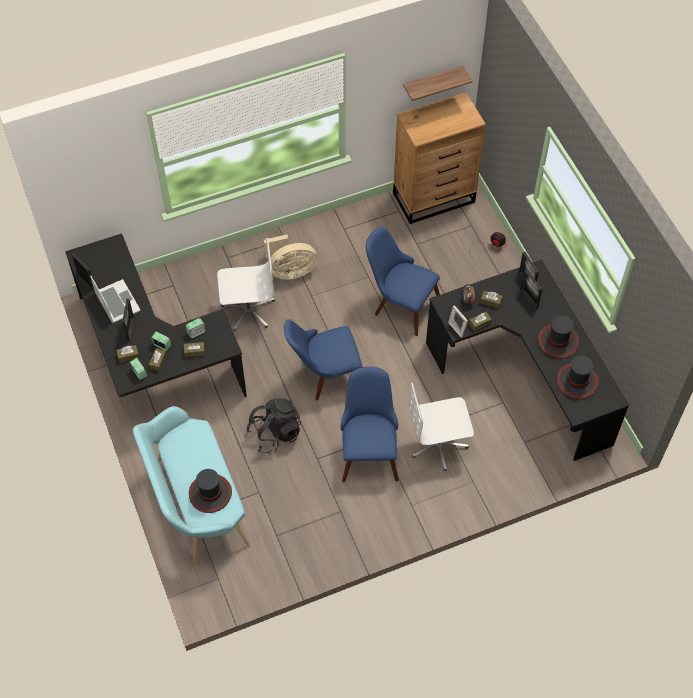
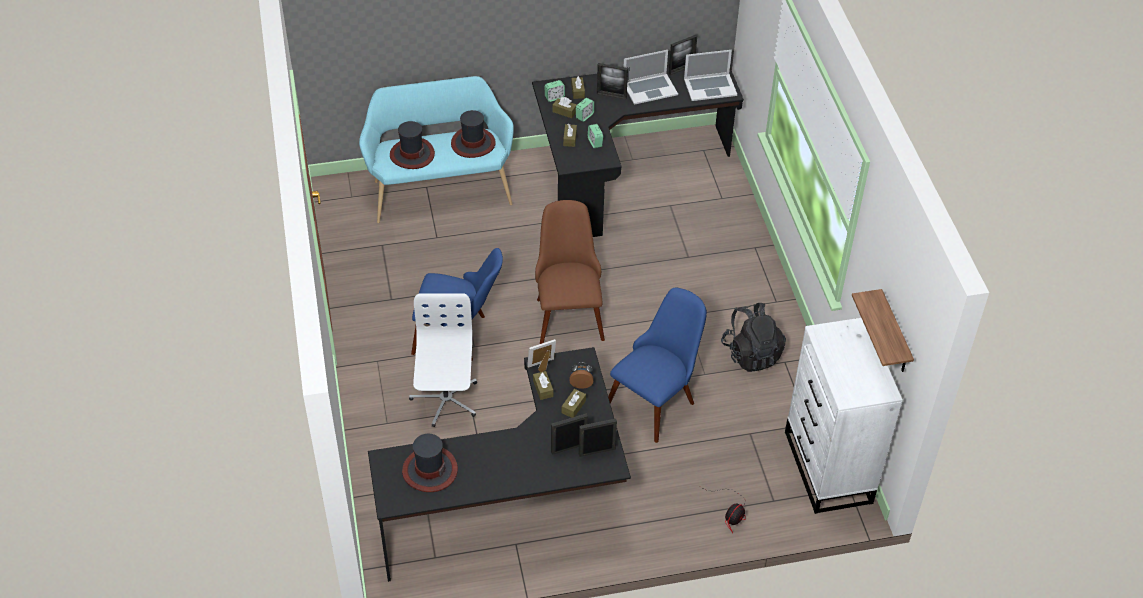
camera: 100 degrees right, 10 degrees down
(108, 258) = (710, 87): none -> laptop
(248, 310) = (675, 257): white office chair -> none
(275, 433) = (504, 259): black backpack -> black backpack (751, 353)
(290, 271) = (726, 301): beige fan -> none
(324, 375) = (568, 311): blue chair -> brown chair
(434, 197) = (828, 468): brown dresser -> white dresser
(558, 341) = (495, 464): hat -> hat (473, 143)

